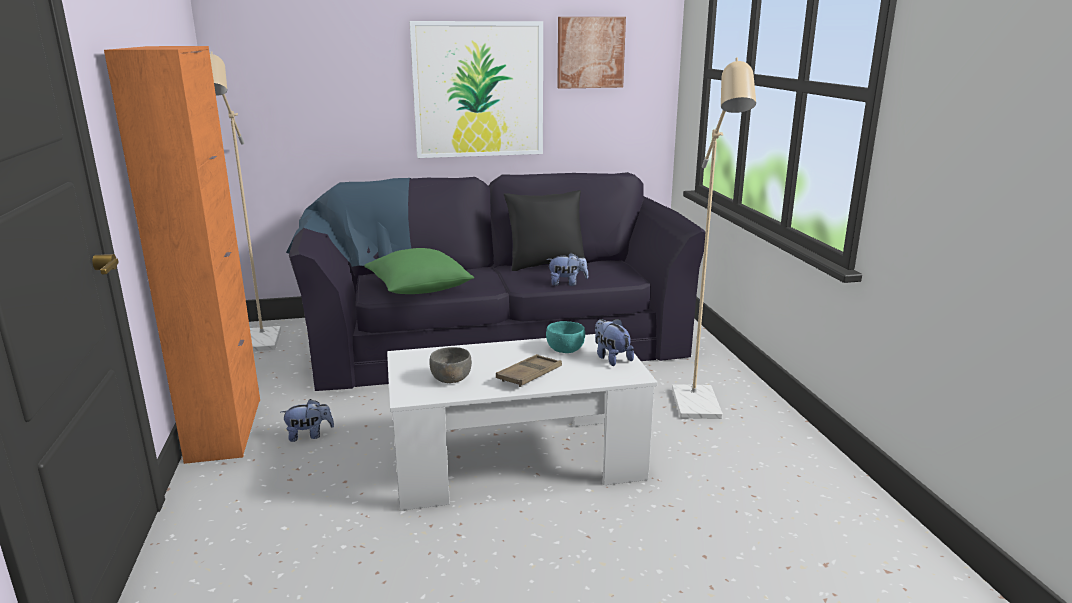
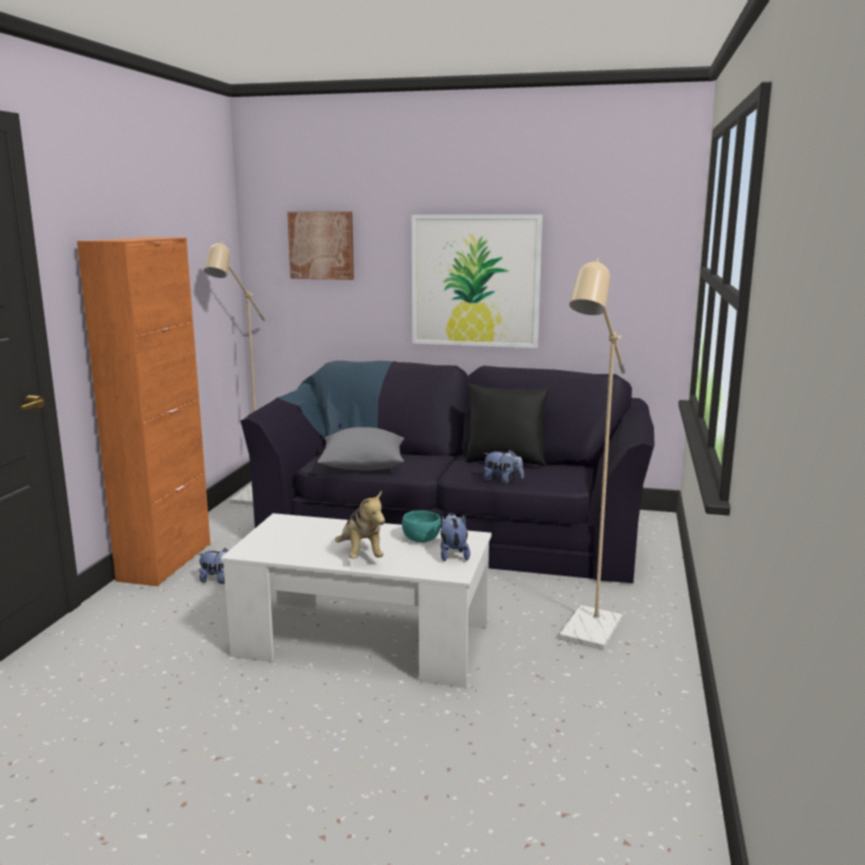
camera: 25 degrees right, 5 degrees down
(419, 289) = (362, 466): green pillow -> grey pillow
(451, 379) = (293, 544): grey bowl -> none
(529, 375) = (361, 554): brown tray -> plush toy
(590, 52) = (594, 246): picture -> picture (321, 245)

